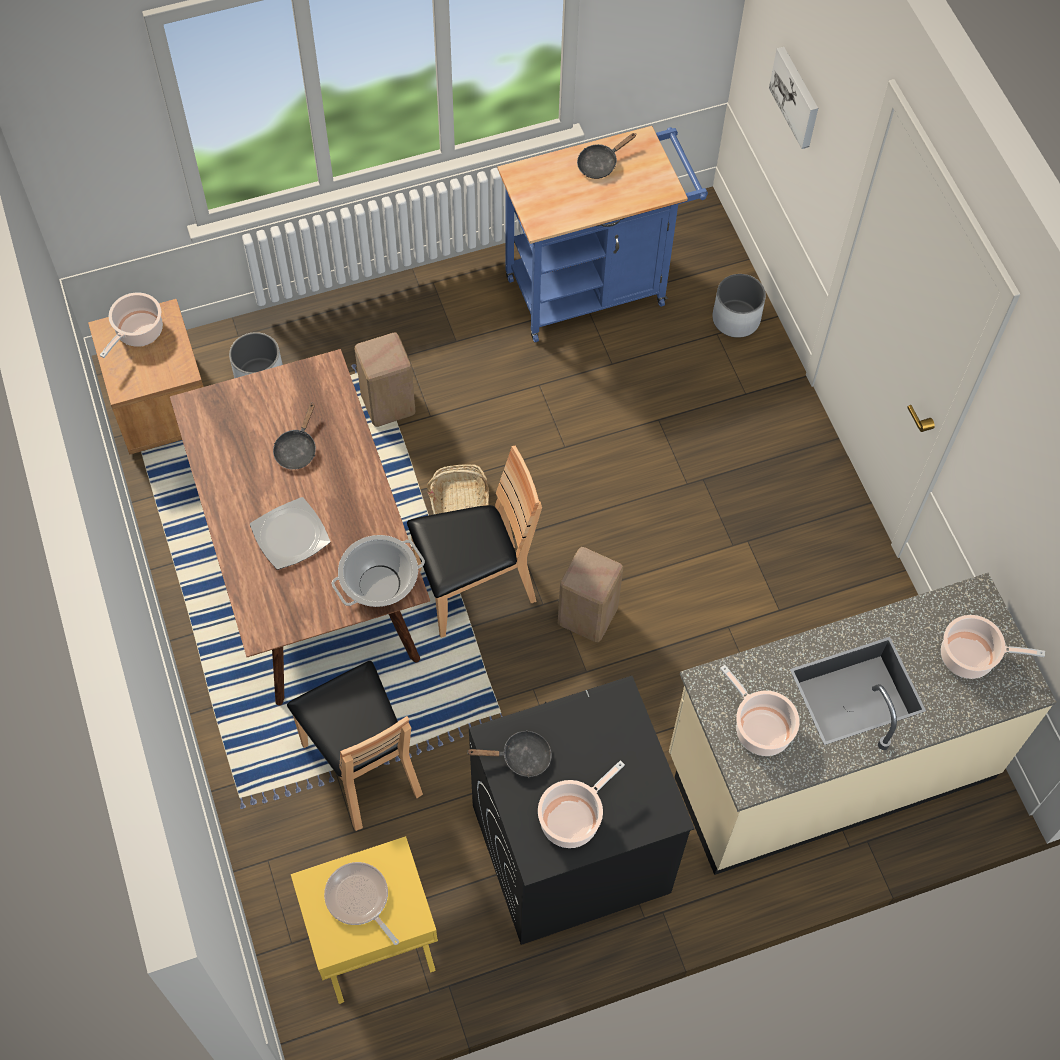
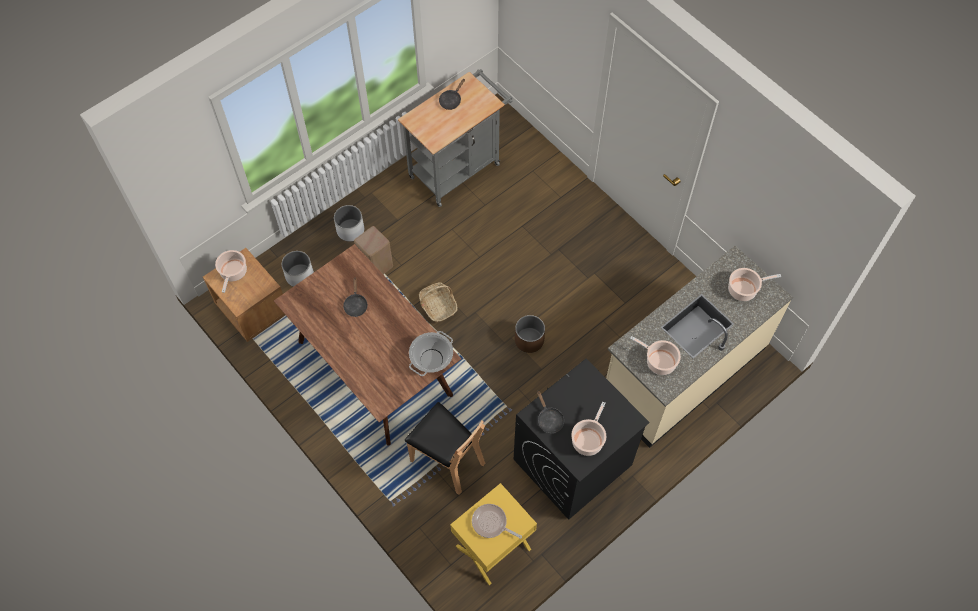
camera: 20 degrees left, 0 degrees up
(290, 534) = (373, 350): plate -> none
(474, 588) = (464, 347): brown chair -> none
(521, 757) = (549, 419): black frying pan -> black frying pan turned 90 degrees clockwise
(587, 614) = (529, 340): beige stool -> brown planter
(595, 287) = (458, 167): blue cart -> grey cart
(736, 319) = (539, 159): white planter -> white planter (350, 230)
(796, 97) = (548, 34): picture -> none

